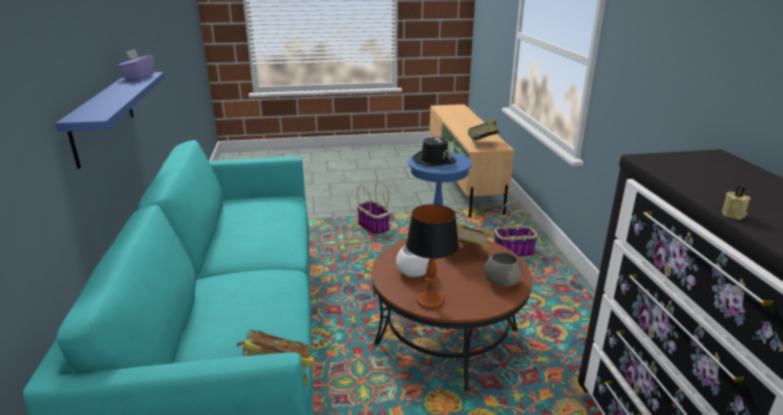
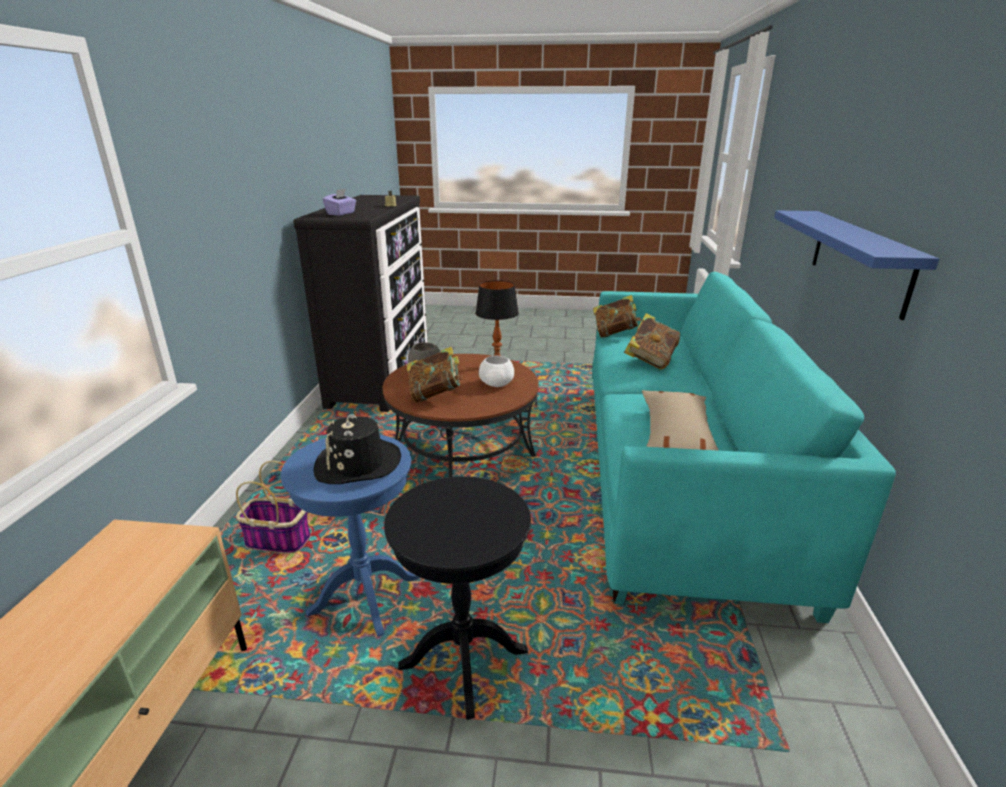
camera: 165 degrees left, 0 degrees up
(138, 76) = (888, 248): purple tissue box -> purple tissue box (341, 213)
(258, 216) = (676, 437): none -> beige pillow
(374, 227) = (463, 659): basket -> black side table
(483, 144) = (136, 558): book -> book (650, 361)

